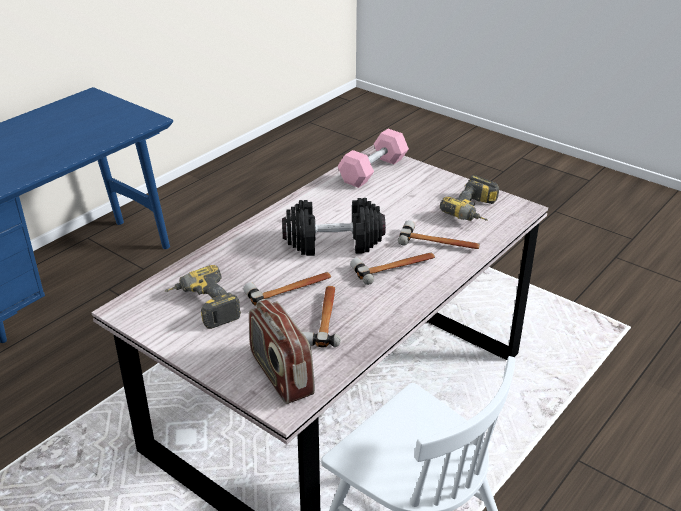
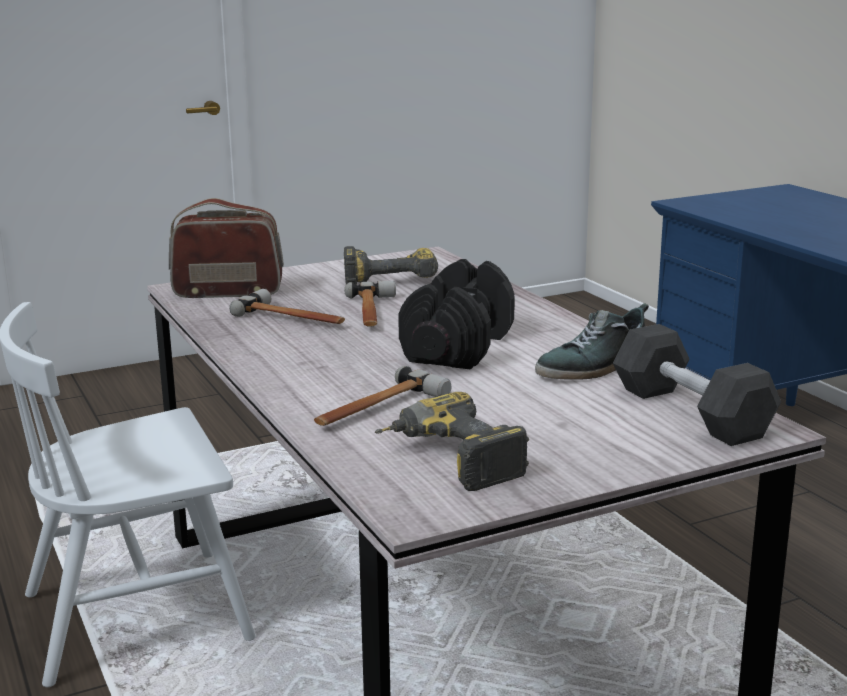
camera: 115 degrees right, 15 degrees down
(334, 199) = (594, 367): none -> shoe
(373, 170) = (690, 412): pink dumbbell -> grey dumbbell
(395, 268) = (349, 369): hammer -> none

